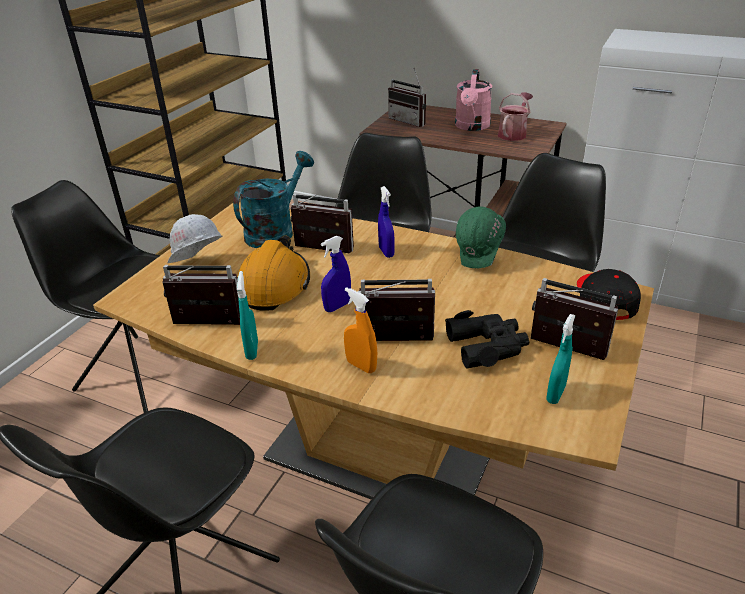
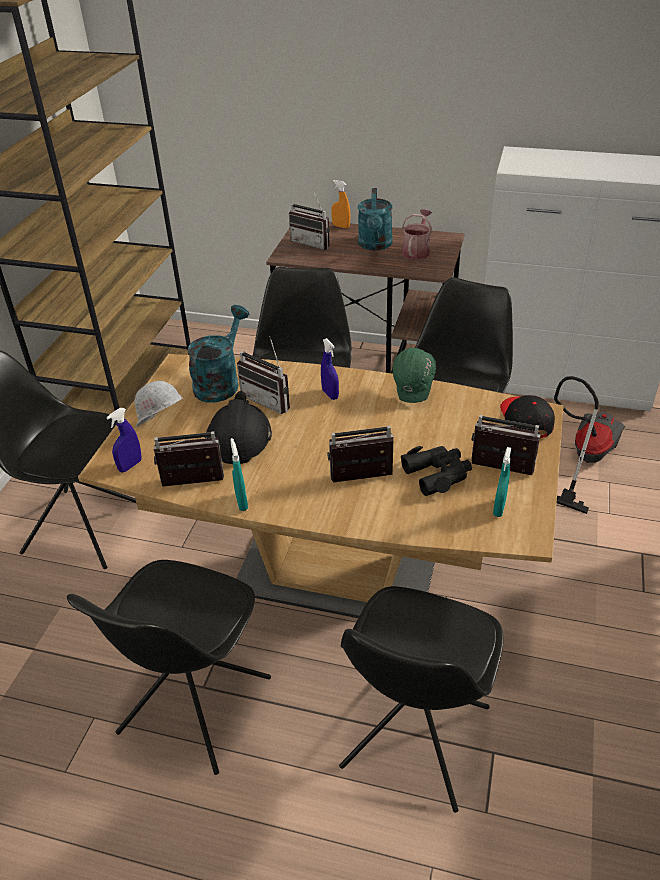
camera: 10 degrees left, 5 degrees up
(274, 285) = (239, 438): orange hard hat -> black hard hat
(320, 251) = (270, 399): radio -> radio turned 150 degrees counterclockwise
(337, 306) = (302, 453): blue spray bottle -> blue spray bottle (130, 466)
(361, 366) = (339, 504): orange spray bottle -> orange spray bottle (341, 226)
(472, 127) = (375, 245): pink watering can -> turquoise watering can
(675, 367) = (583, 459): none -> vacuum cleaner

